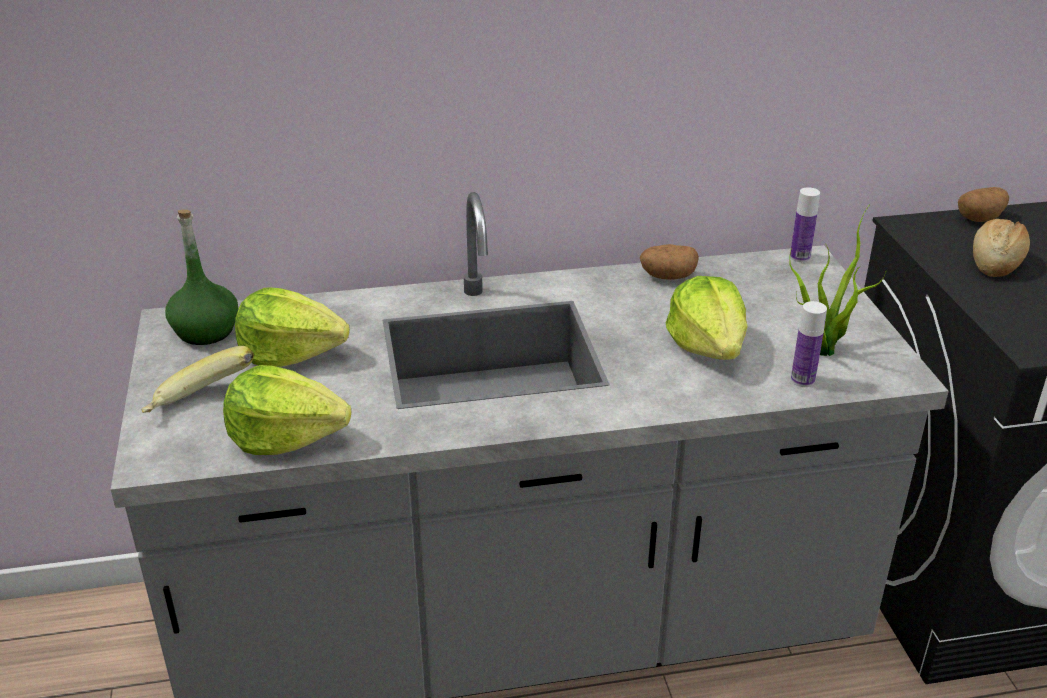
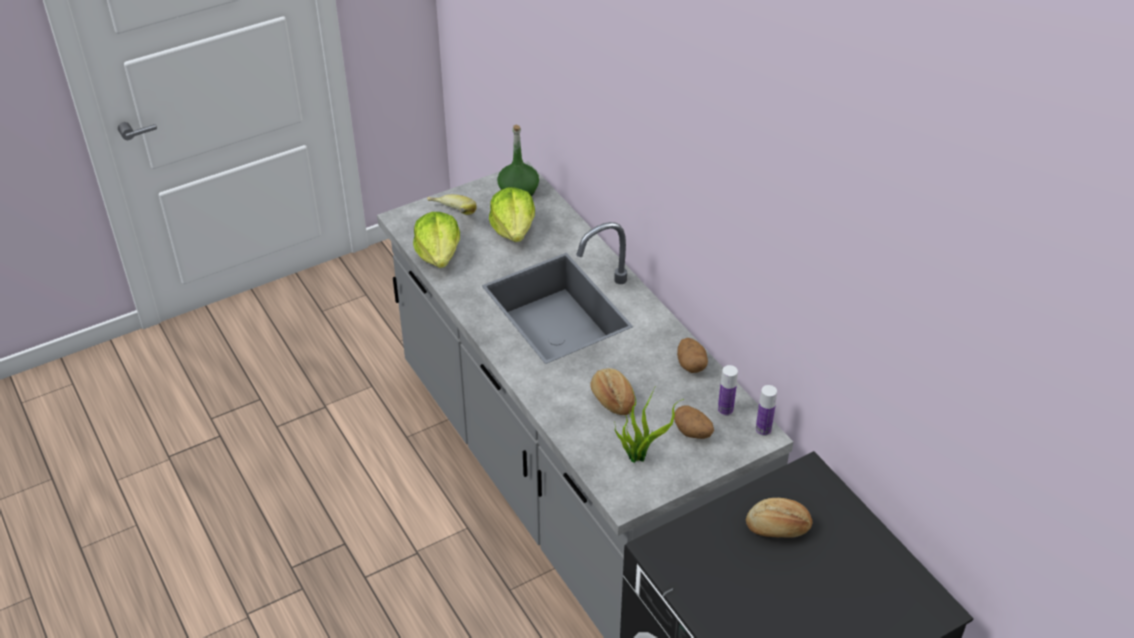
camera: 70 degrees right, 10 degrees up
(708, 346) = (611, 400): lettuce -> bread
(802, 380) = (593, 450): bottle -> bottle (725, 410)
(980, 218) = (853, 517): potato -> potato (693, 432)

